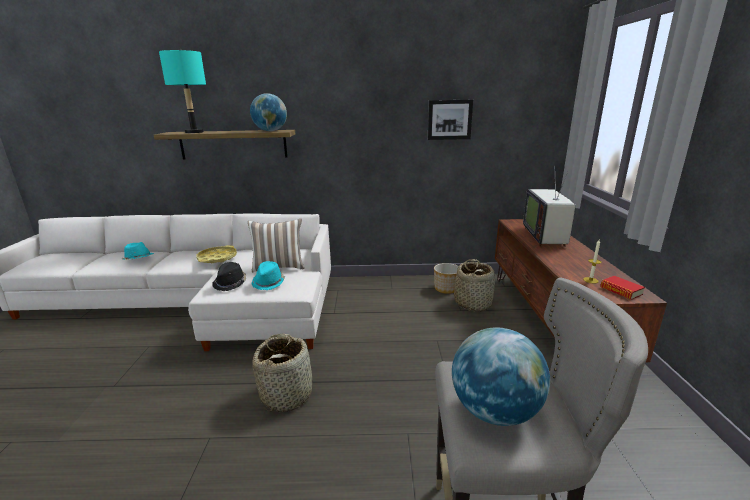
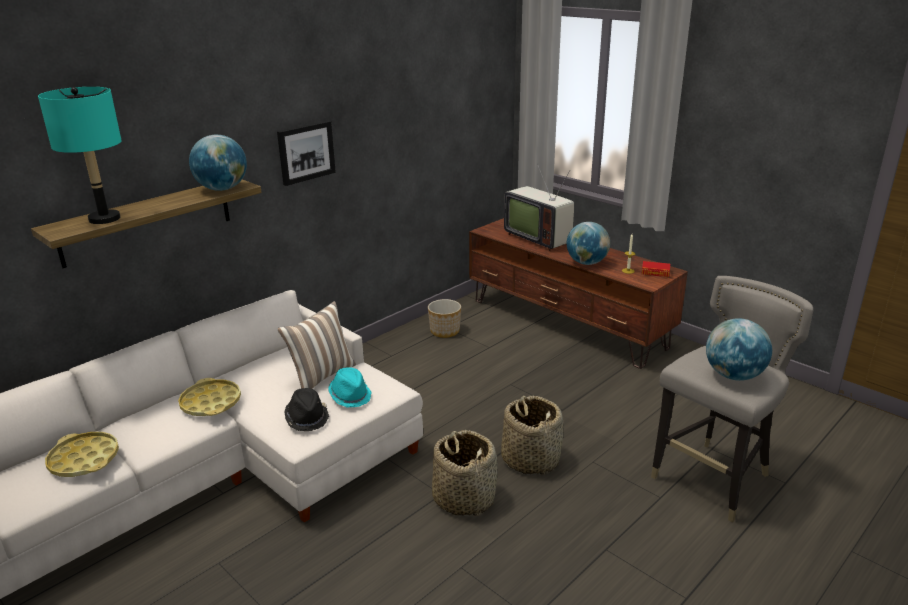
camera: 45 degrees left, 5 degrees up
(138, 259) = (84, 460): turquoise hat -> yellow tray
(449, 119) = (410, 125): picture -> picture (306, 152)
(473, 303) = (489, 335): basket -> basket (530, 459)
(558, 262) = (586, 263): none -> globe

